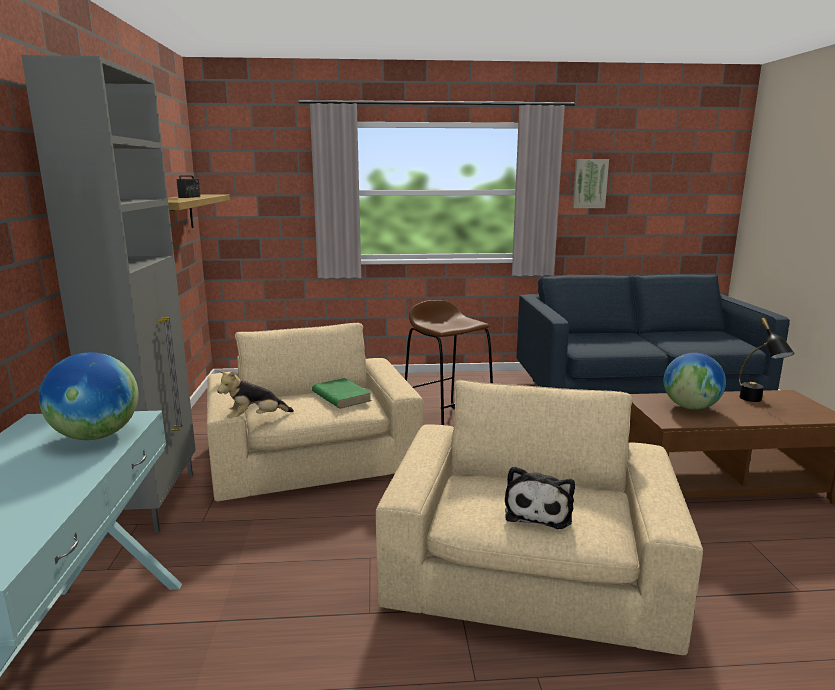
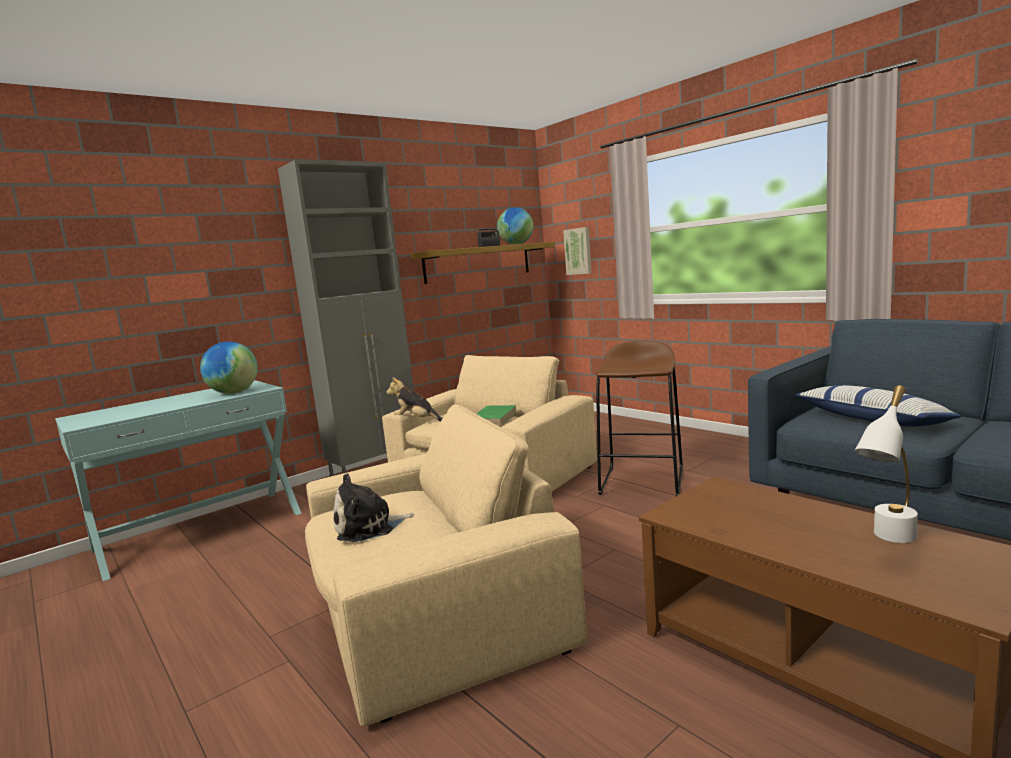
camera: 55 degrees right, 5 degrees down
(589, 183) = (966, 176): picture -> picture (578, 251)
(604, 342) = (872, 420): none -> pillow
(690, 407) = (751, 512): globe -> globe (517, 244)
(756, 402) = (889, 541): black table lamp -> white table lamp

